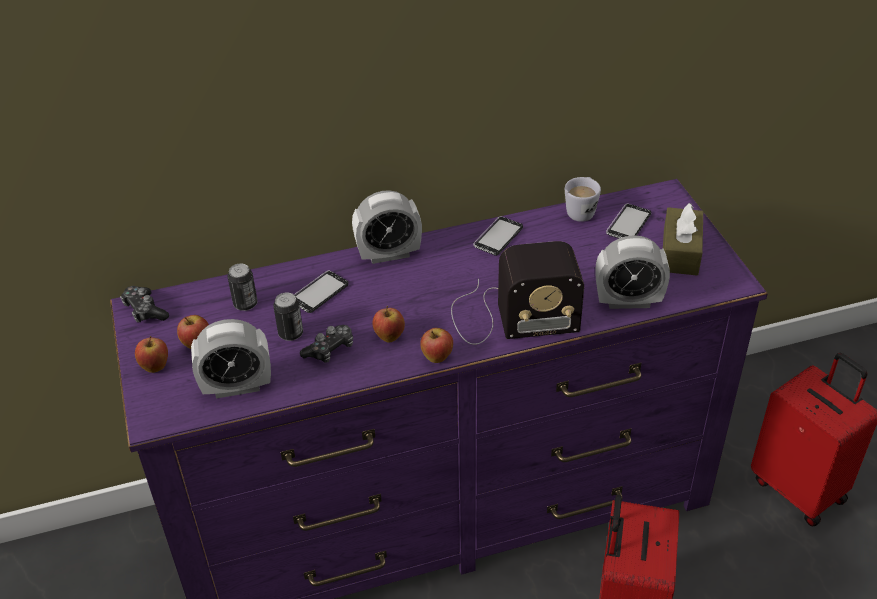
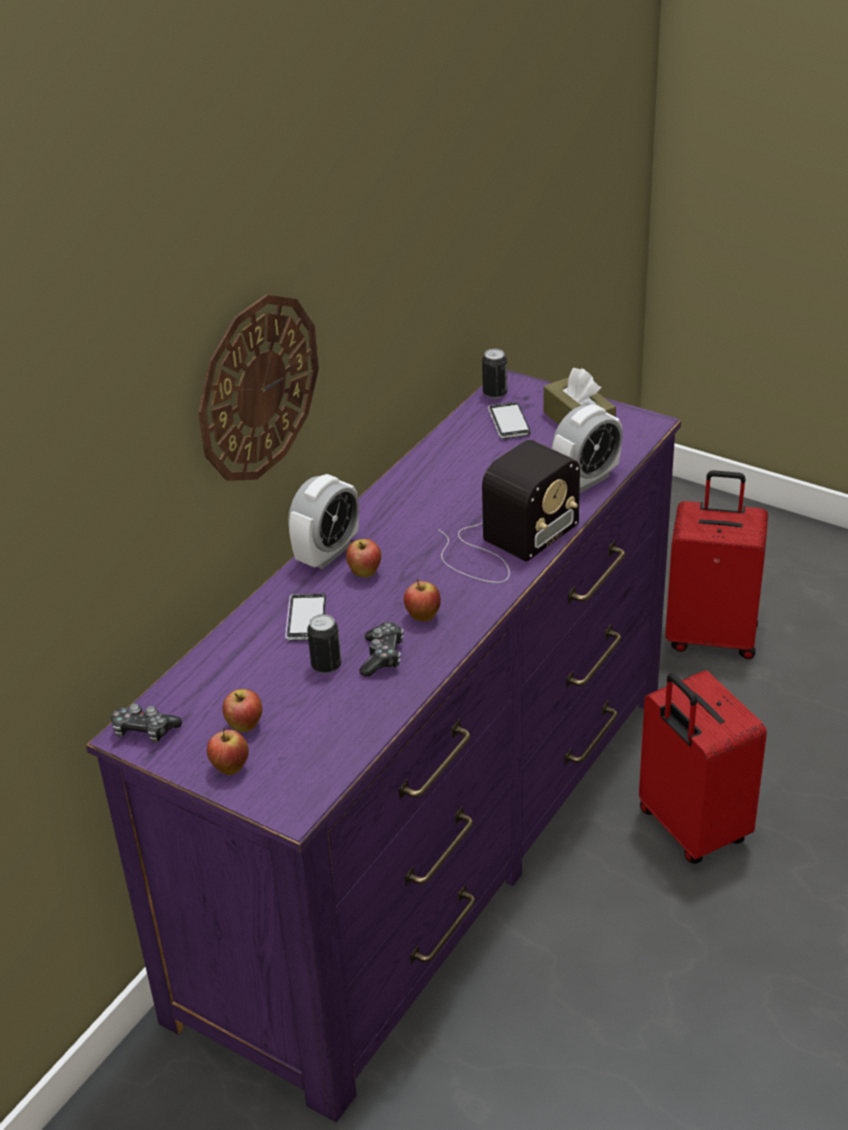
camera: 40 degrees left, 5 degrees down
(237, 386) = (337, 735): alarm clock -> none
(245, 304) = (244, 667): can -> can (495, 393)
(347, 101) = (257, 388): none -> wall clock
(437, 358) = (487, 608): apple -> apple (365, 573)
(498, 237) = (410, 488): phone -> none
(582, 210) = (455, 431): white mug -> none

